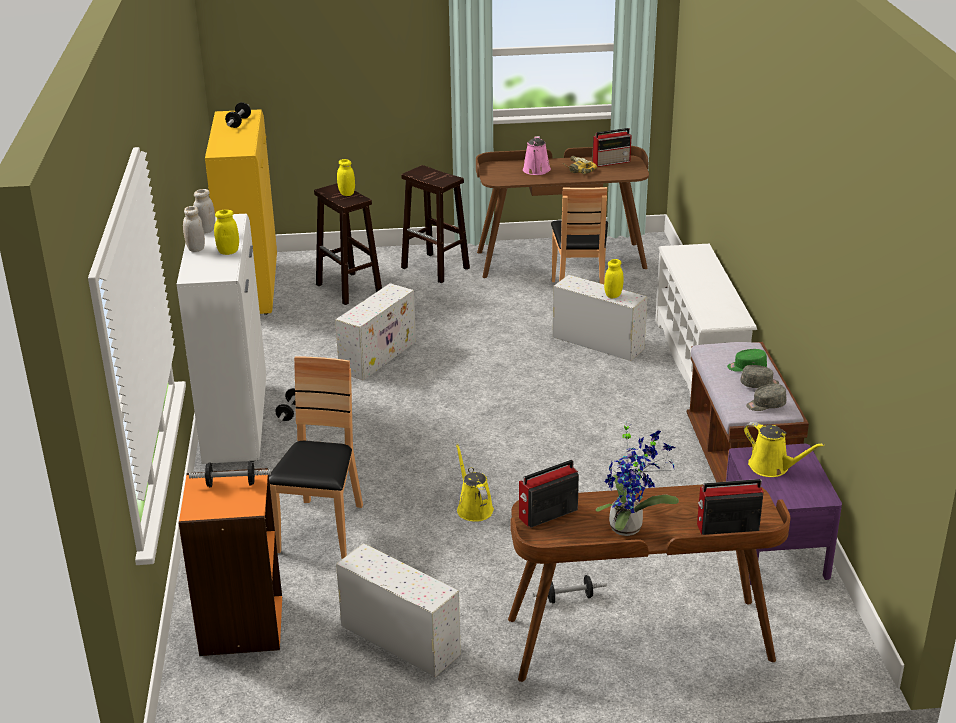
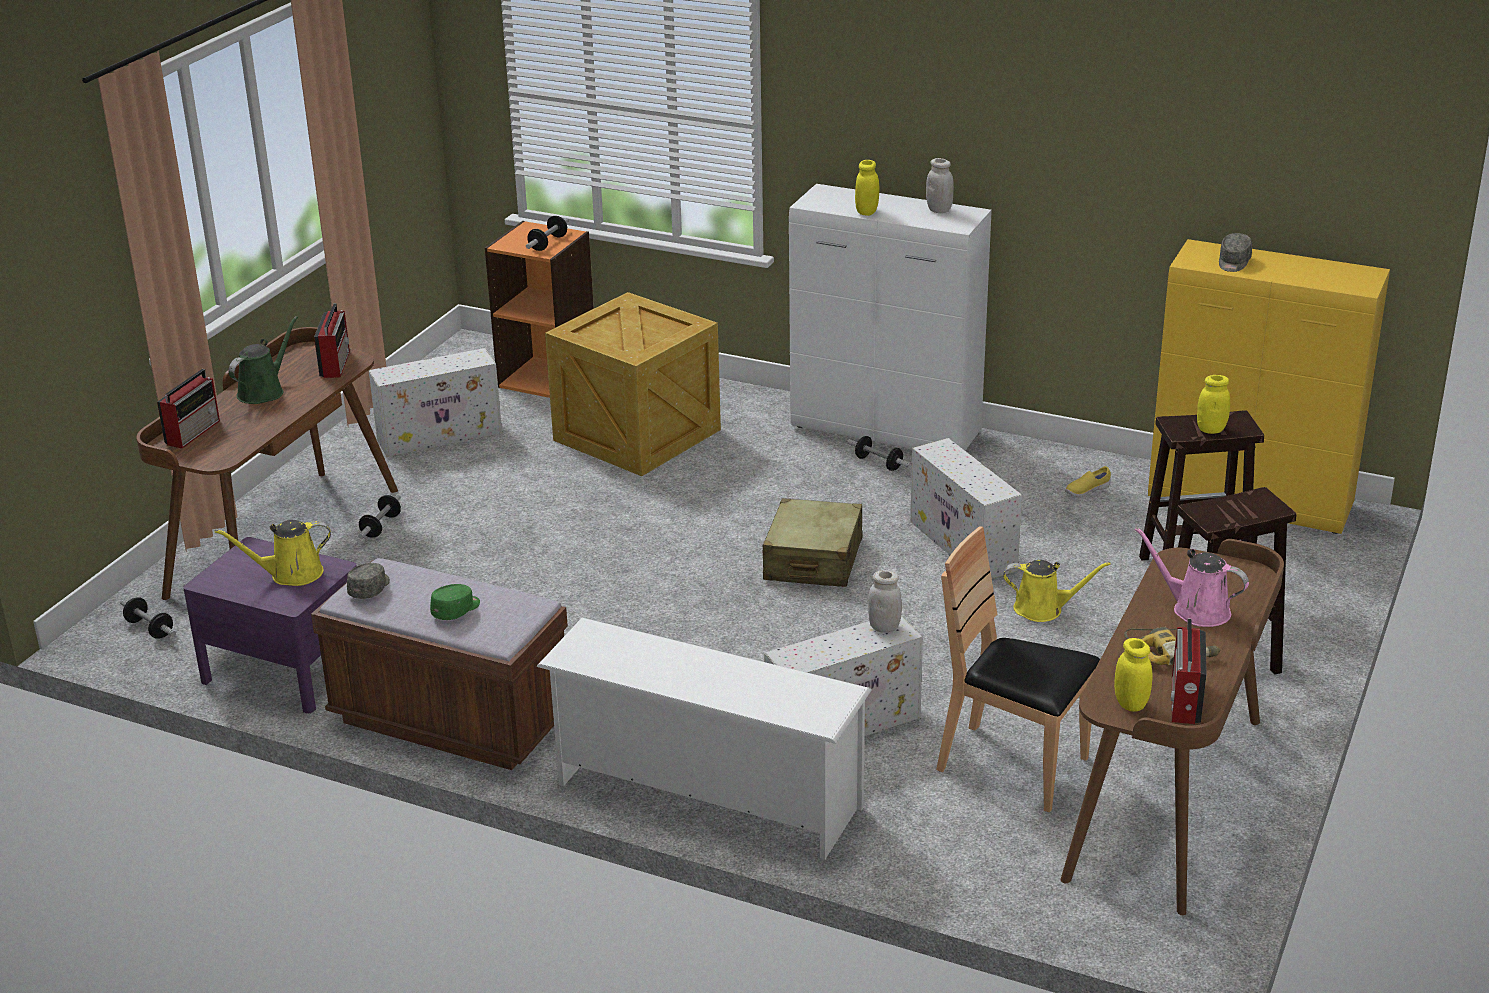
camera: 120 degrees right, 0 degrees up
(195, 248) = (893, 200): white jar -> white jar (884, 627)
(239, 123) = (1320, 275): dumbbell -> dumbbell (150, 629)
(275, 335) = (1086, 491): none -> yellow shoe
(322, 529) = (637, 436): brown chair -> crate
(441, 399) = (813, 560): none -> beige suitcase
(473, 508) = (576, 519): yellow watering can -> yellow watering can (1043, 609)
(613, 295) = (817, 649): yellow jar -> yellow jar (1130, 704)
(630, 527) = (264, 391): potted plant -> green watering can
(759, 384) = (413, 603): grey cap -> grey cap (1233, 262)

